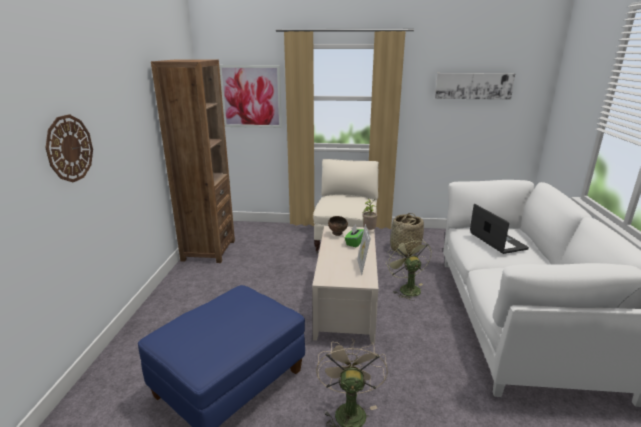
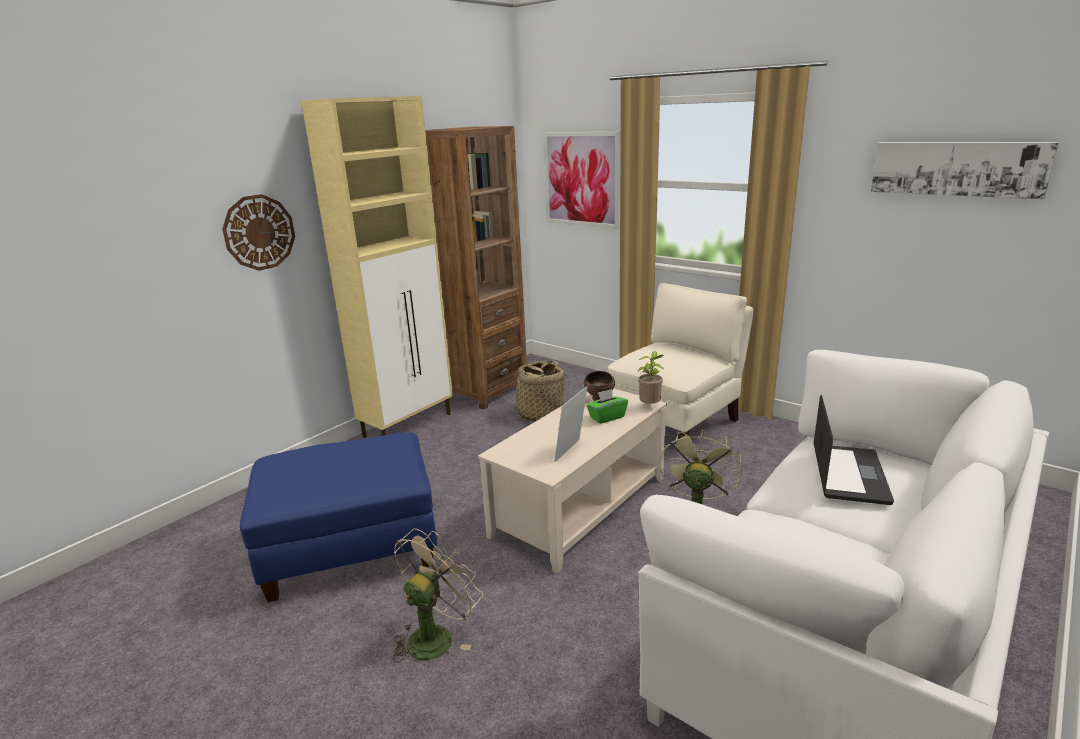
camera: 35 degrees right, 0 degrees up
(175, 287) = (409, 425): none -> beige cabinet
(404, 249) = (762, 458): basket -> basket (540, 414)

